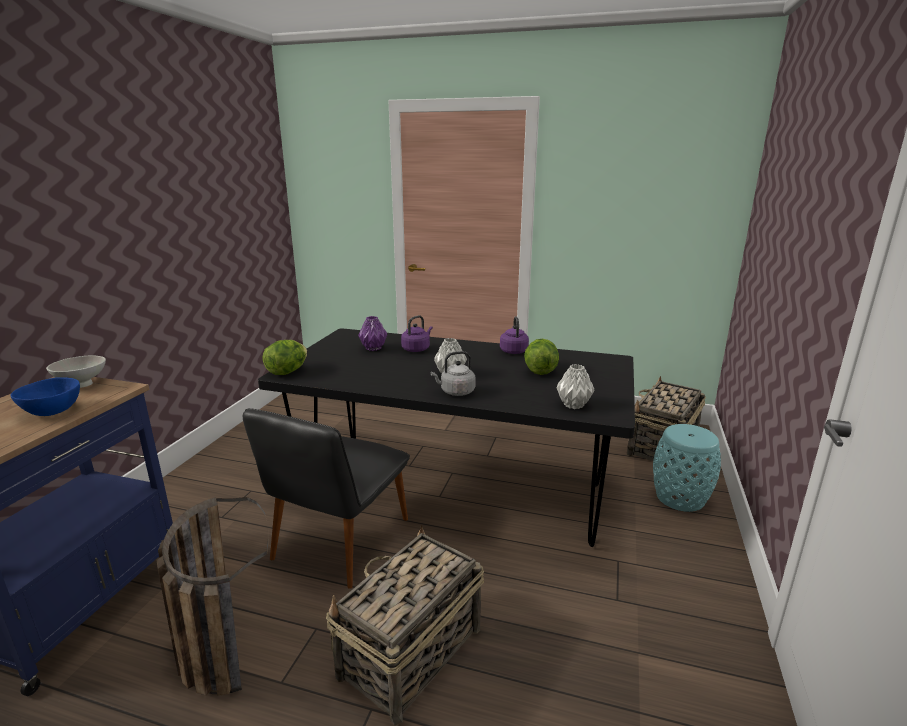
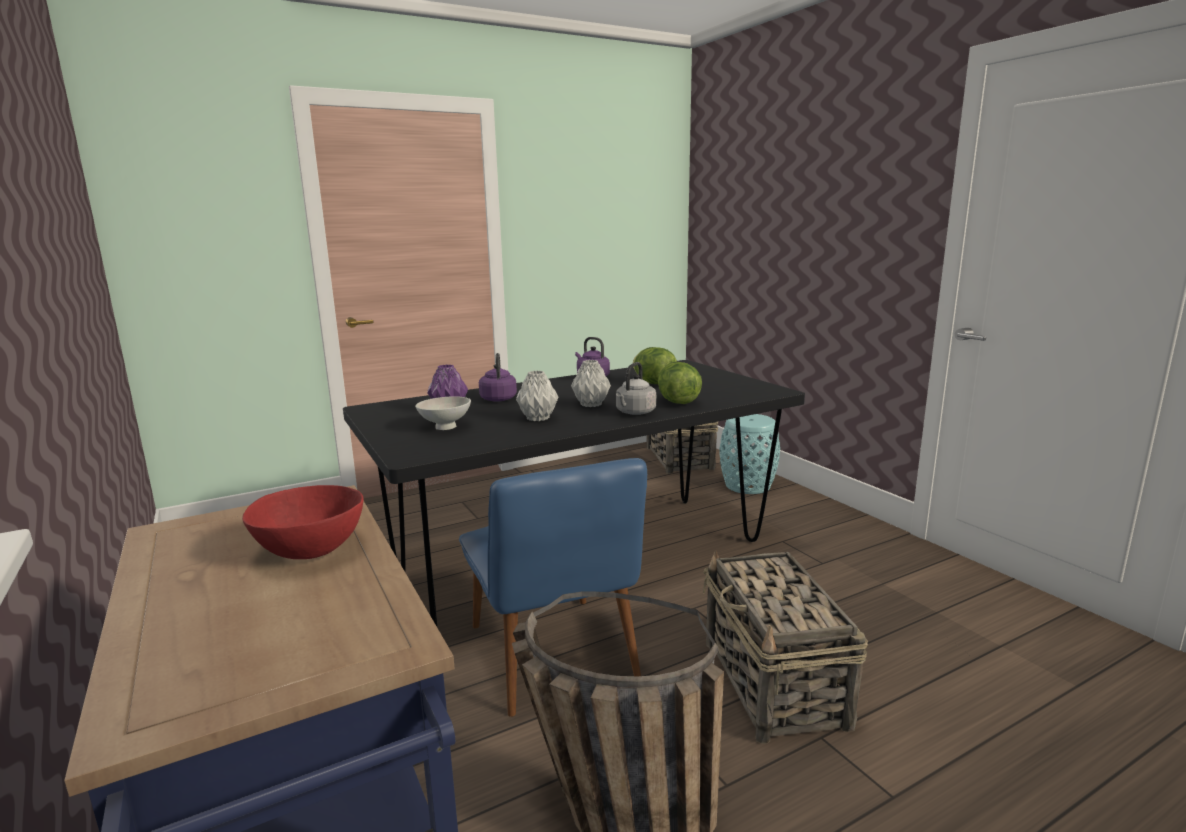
camera: 45 degrees left, 5 degrees down
(51, 412) = (311, 551): blue bowl -> red bowl
(81, 384) = (233, 521): white bowl -> white bowl (444, 427)
(287, 372) = (410, 452): lettuce -> lettuce (677, 402)
(342, 538) = (552, 652): black chair -> blue chair
(573, 405) = (739, 393): grey vase -> grey vase (538, 418)

